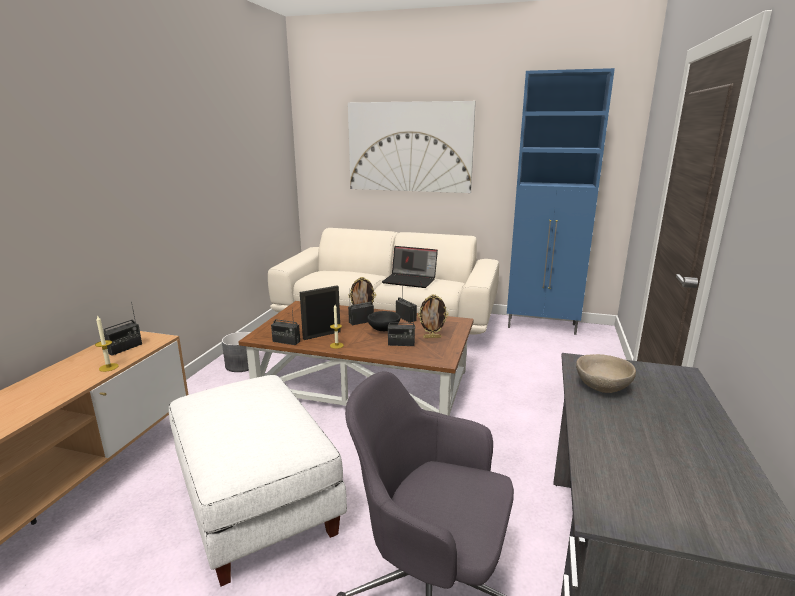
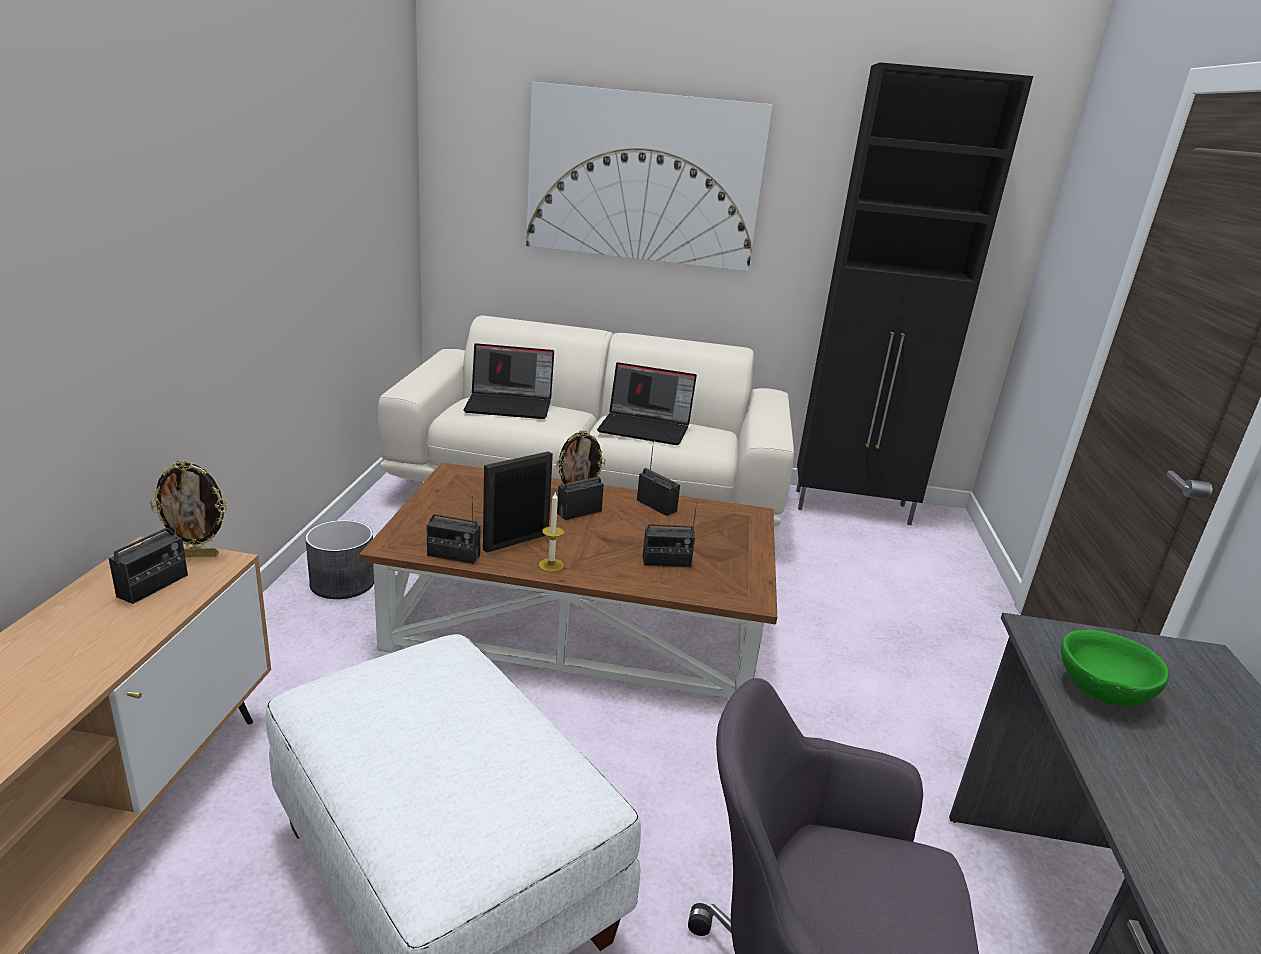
camera: 10 degrees left, 5 degrees up
(108, 367) = (135, 634): candle -> none
(339, 272) = (510, 405): none -> laptop
(384, 329) = (626, 530): black bowl -> none
(432, 337) = (716, 548): picture frame -> picture frame (197, 555)
(542, 326) = (853, 508): blue cabinet -> black cabinet
(602, 387) = (1100, 690): beige bowl -> green bowl

